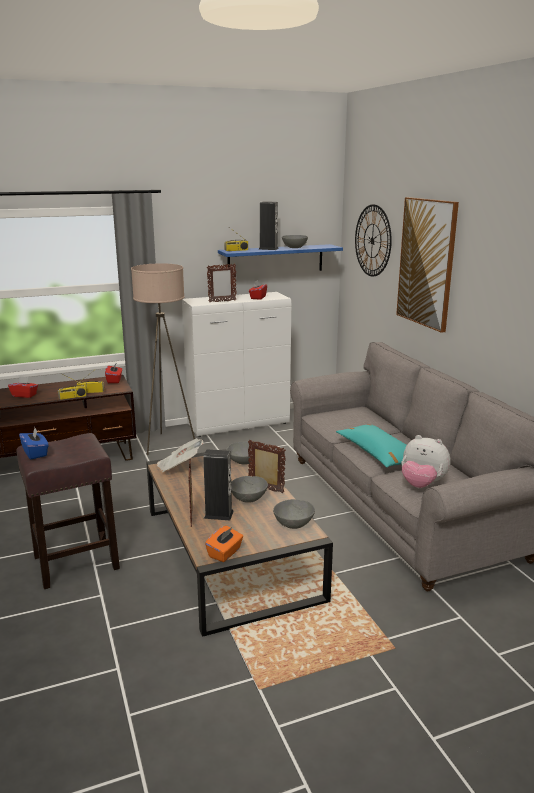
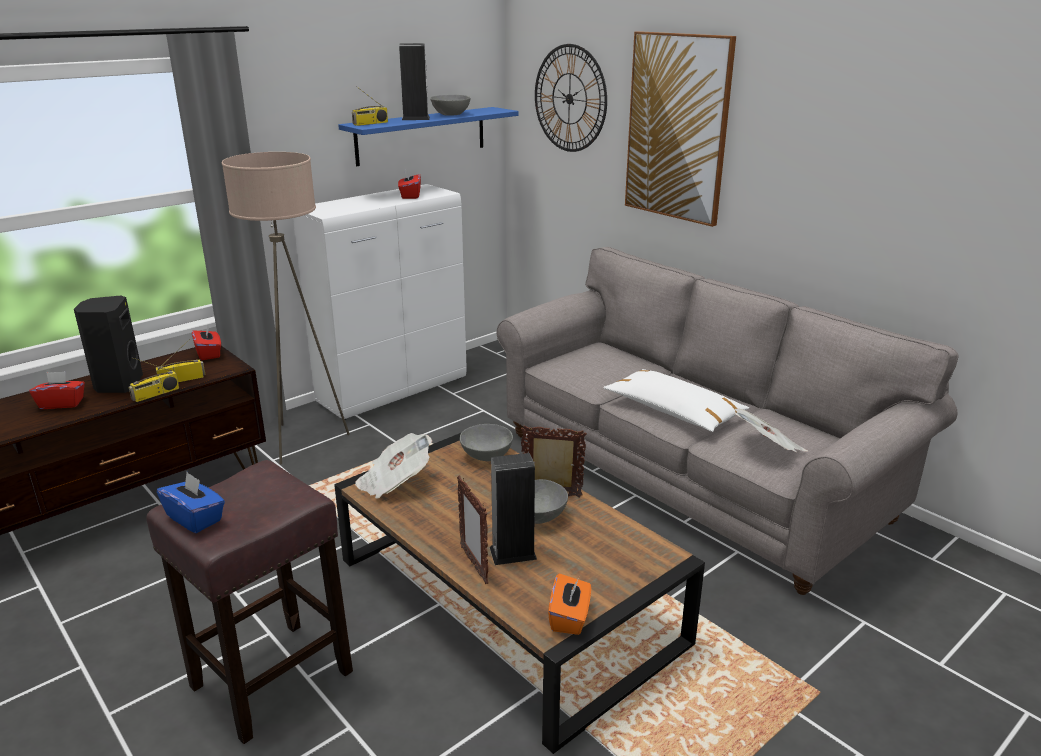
camera: 20 degrees left, 5 degrees up
(57, 390) = (118, 385): none -> black speaker
(222, 301) = (362, 206): picture frame -> none
(293, 524) = (631, 544): grey bowl -> none
(378, 454) = (673, 411): turquoise pillow -> white pillow
(422, 485) = (768, 449): plush toy -> newspaper

